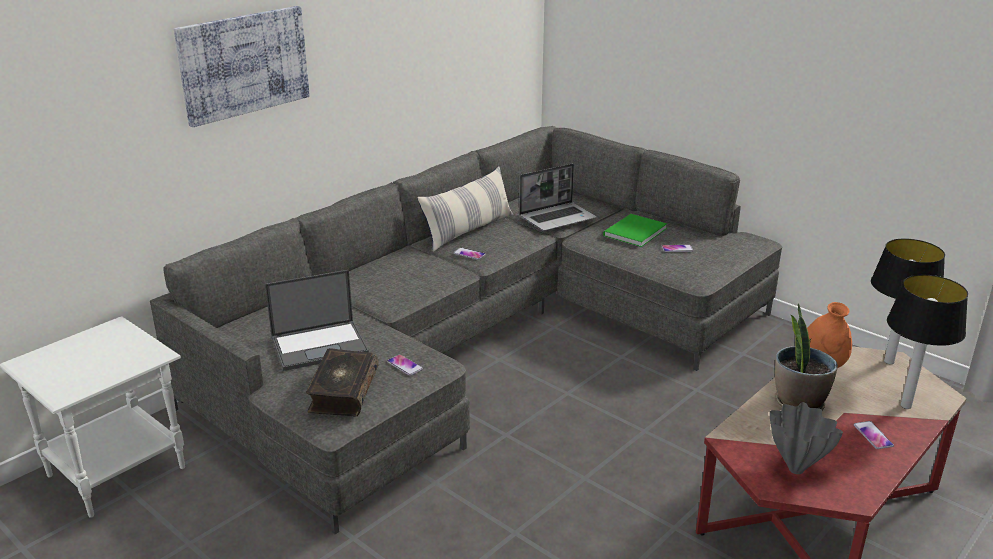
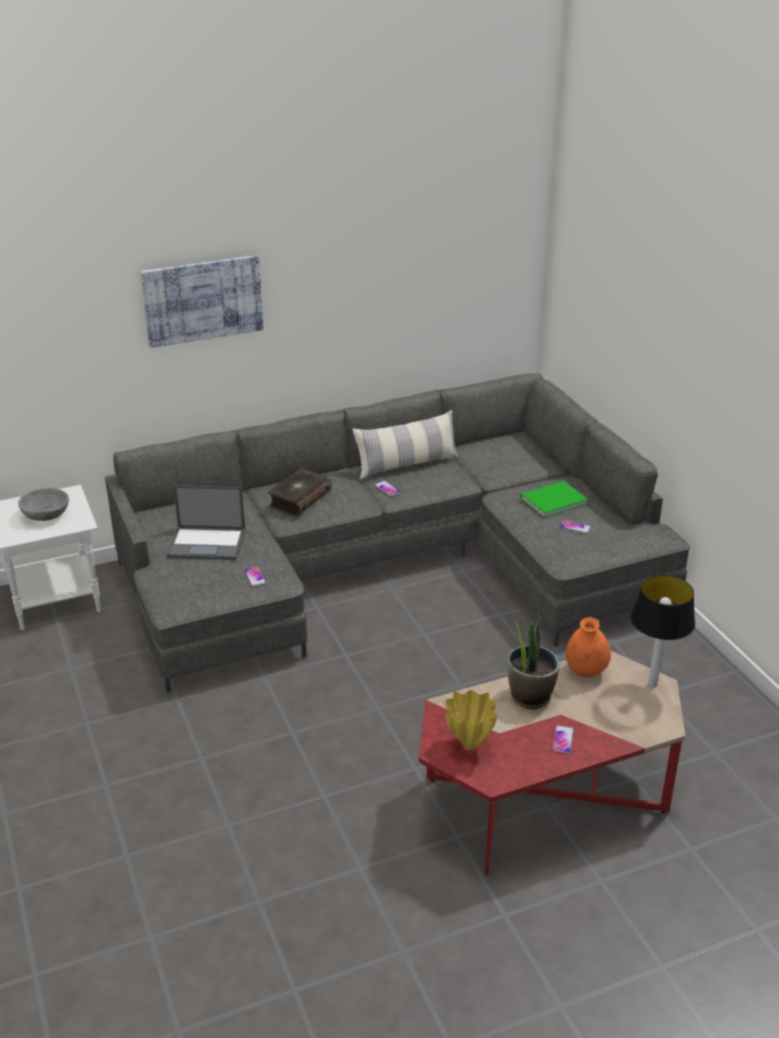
camera: 25 degrees right, 5 degrees up
(100, 357) = (45, 515): none -> grey bowl
(342, 392) = (194, 586): book -> book (299, 499)
(558, 218) = (496, 470): laptop -> none
(794, 469) = (469, 744): grey vase -> yellow vase
(905, 405) = (621, 724): table lamp -> none

